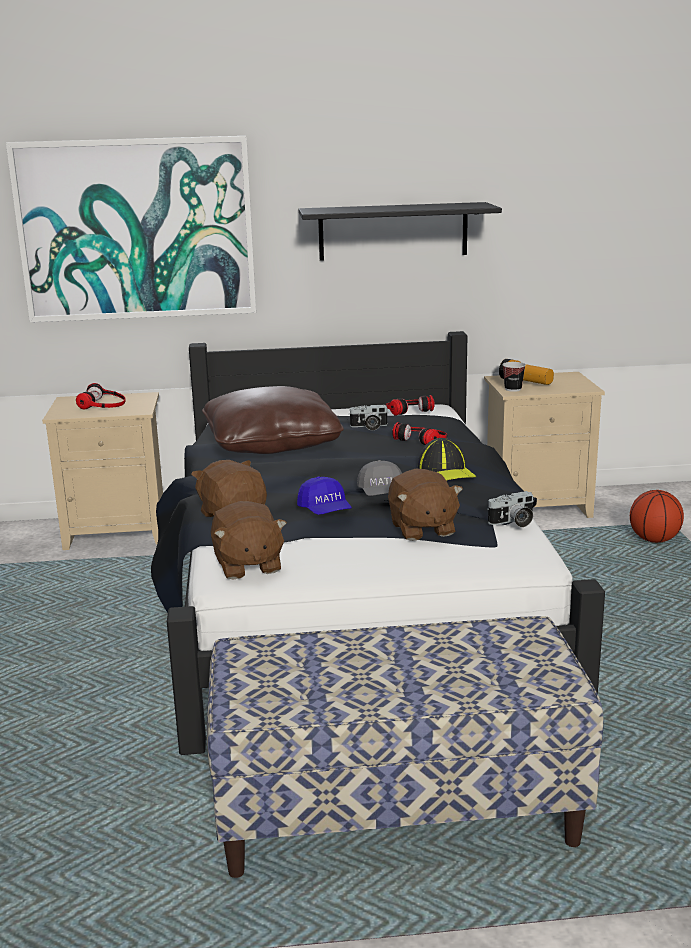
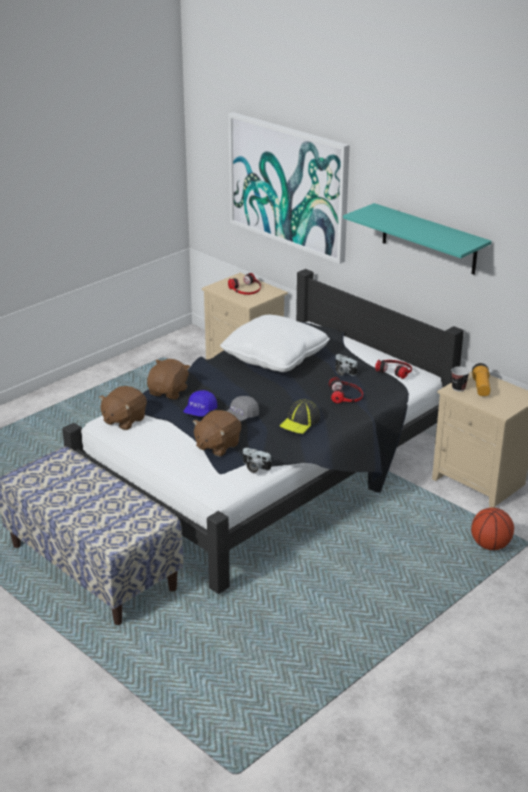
camera: 50 degrees right, 10 degrees up
(272, 444) = (275, 358): brown pillow -> white pillow
(393, 231) = (429, 239): black shelf -> turquoise shelf

